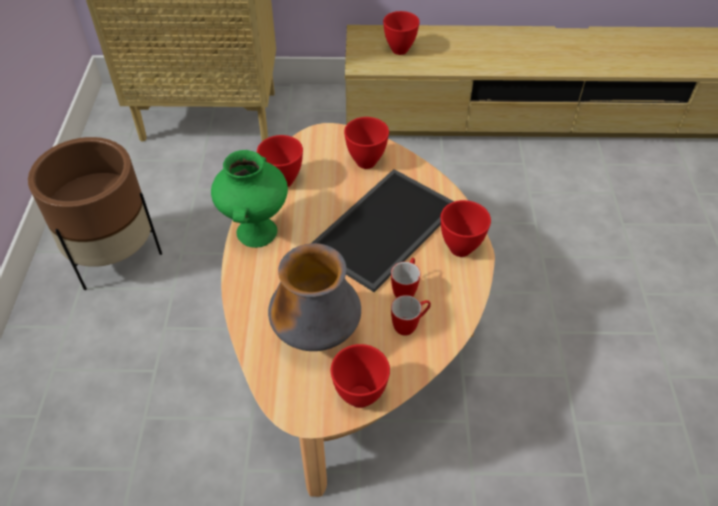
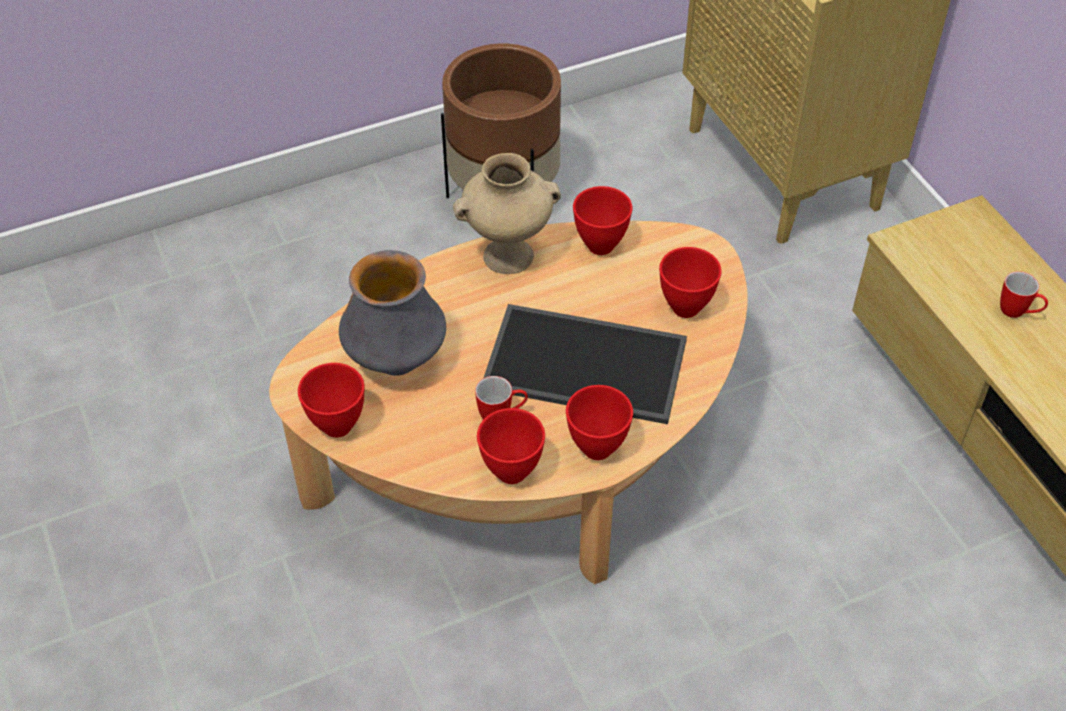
camera: 65 degrees right, 0 degrees up
(256, 231) = (509, 255): green vase -> beige vase
(400, 50) = (972, 272): red bowl -> red bowl (511, 473)
(410, 325) = (452, 437): mug -> mug (1018, 313)

